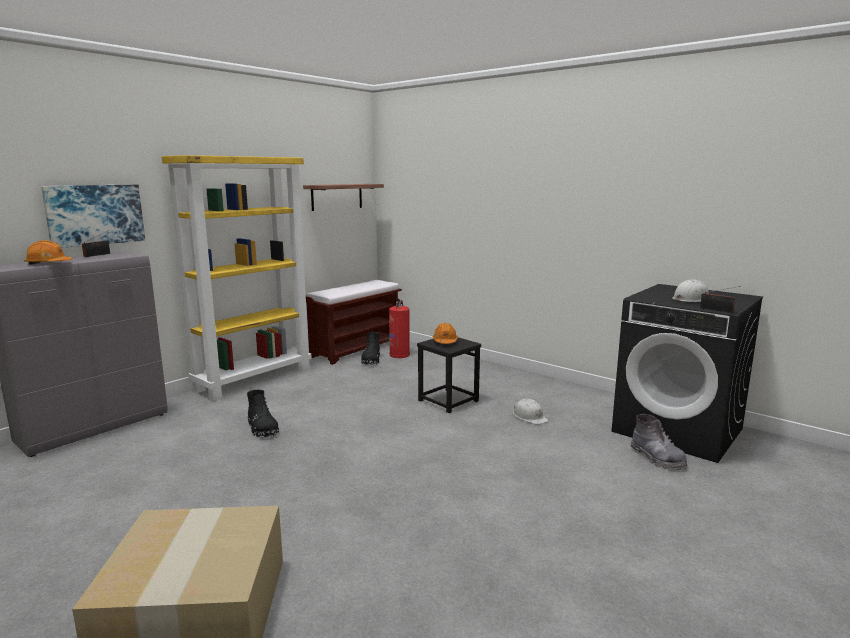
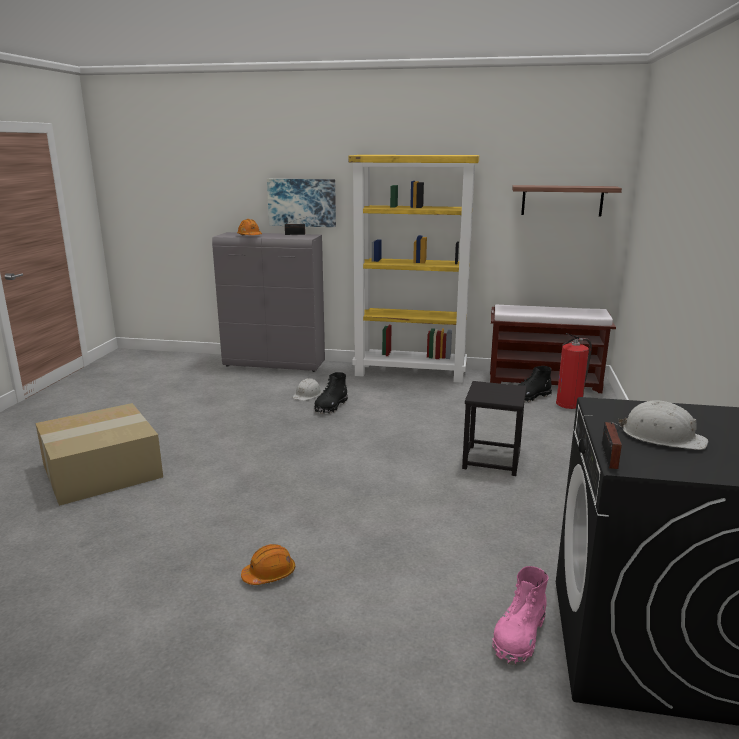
camera: 60 degrees right, 5 degrees up
(445, 341) = (497, 390): orange hard hat -> orange hard hat (269, 574)
(529, 417) = (518, 516): white hard hat -> white hard hat (307, 394)
(657, 458) = (519, 636): grey boot -> pink boot

